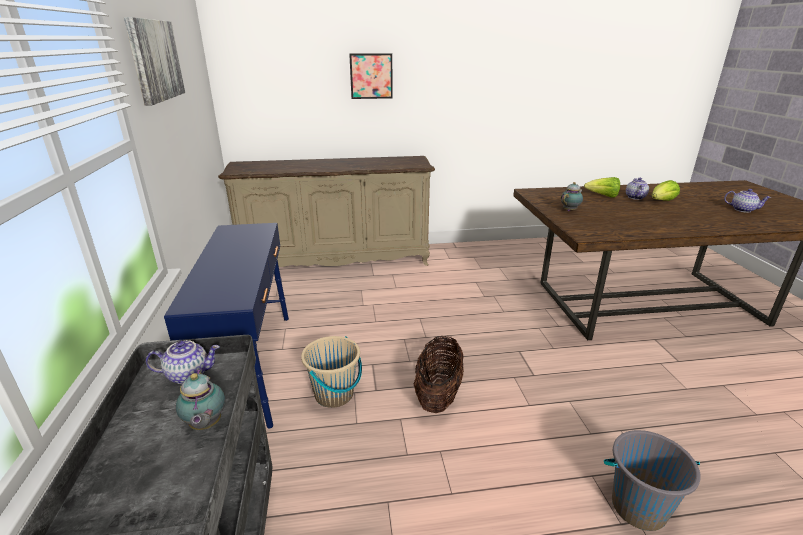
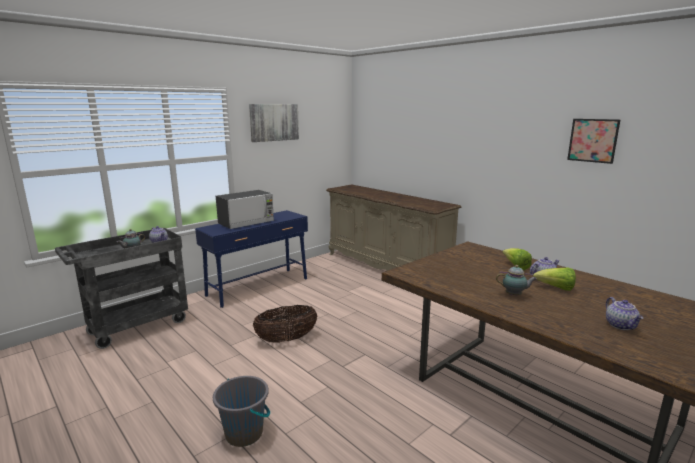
camera: 55 degrees right, 10 degrees down
(228, 266) = (246, 223): none -> microwave
(334, 394) = (258, 312): beige bucket -> none
(371, 76) = (431, 139): picture -> picture (593, 140)
(570, 210) = (450, 262): teapot -> teapot (514, 295)

